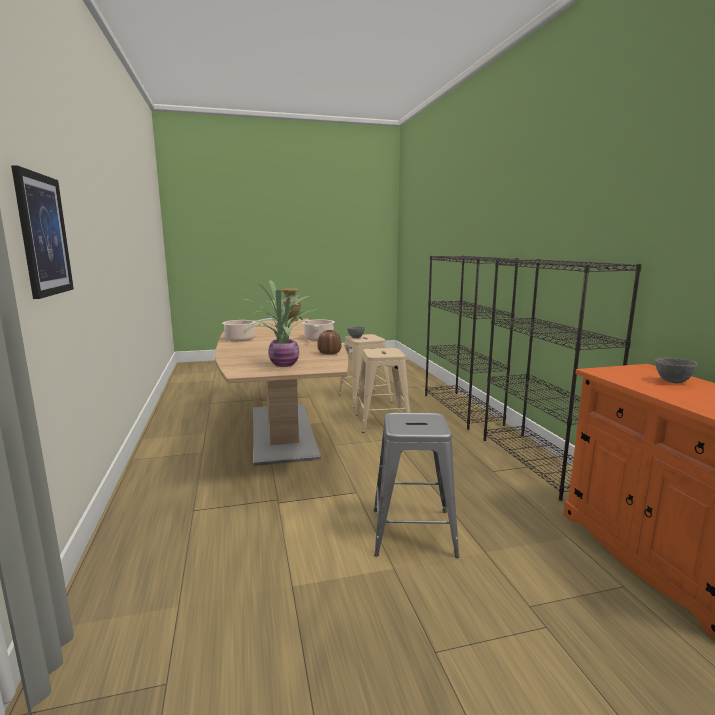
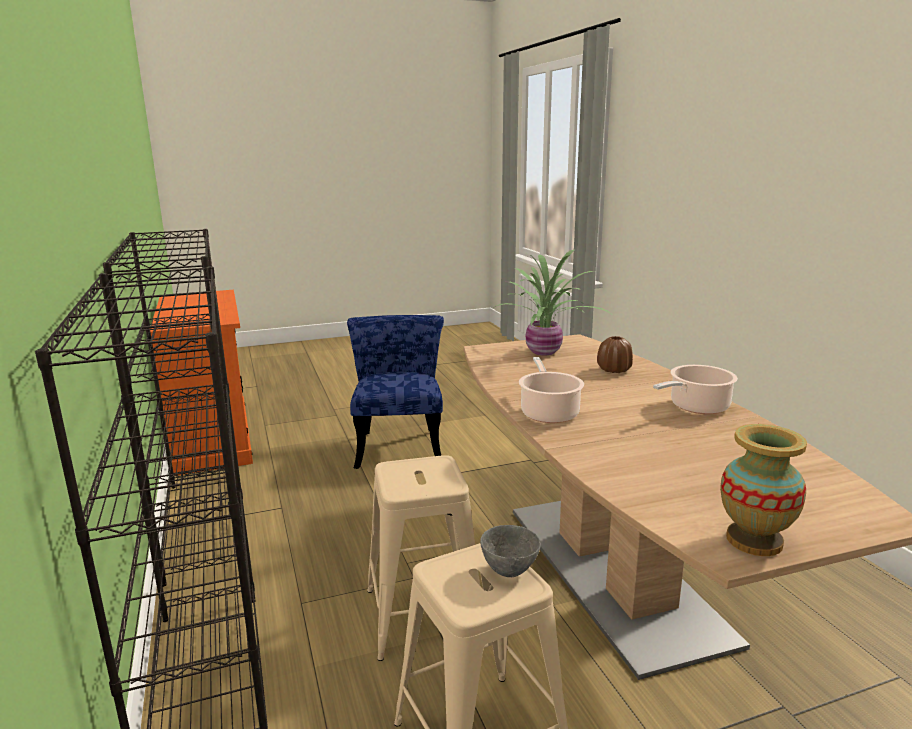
camera: 175 degrees right, 5 degrees up
(43, 235) = (681, 186): picture -> none
(329, 353) = (501, 373): brown vase -> brown vase (614, 370)
(413, 531) = (399, 445): grey stool -> blue chair
(673, 382) = (187, 313): grey bowl -> none

